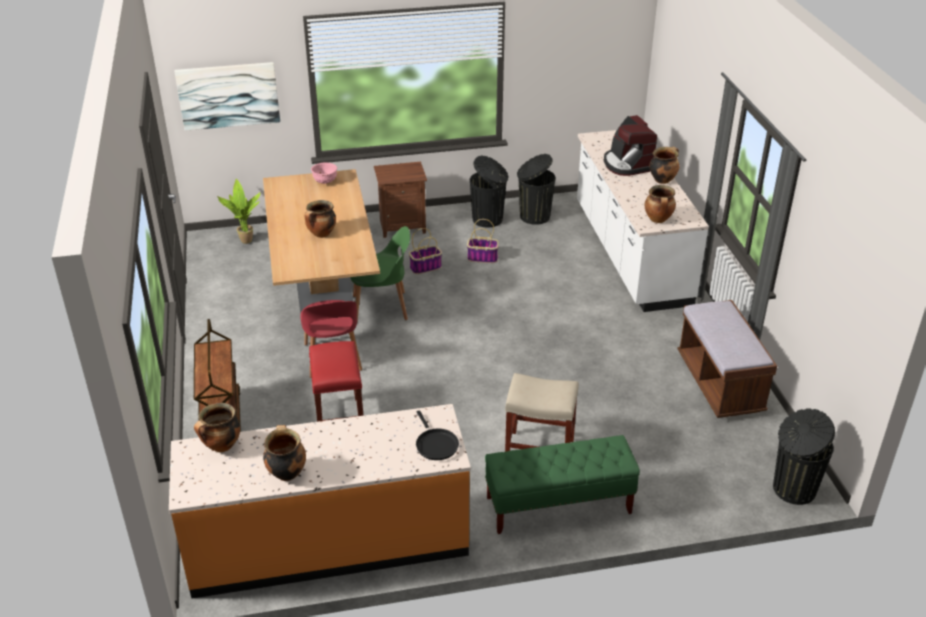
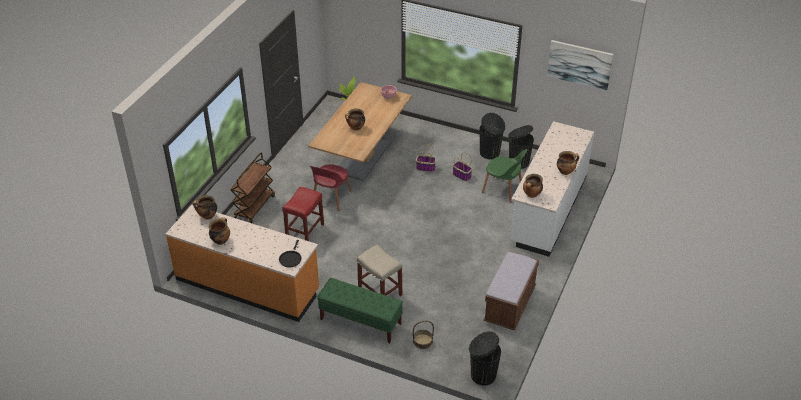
camera: 35 degrees right, 5 degrees up
(228, 95) = (357, 29): picture -> picture (579, 64)
(382, 307) = (381, 181): green chair -> green chair (503, 190)
(402, 226) = (438, 137): brown nightstand -> none
(627, 164) = (557, 153): coffee machine -> none
(670, 487) = (423, 341): none -> basket

